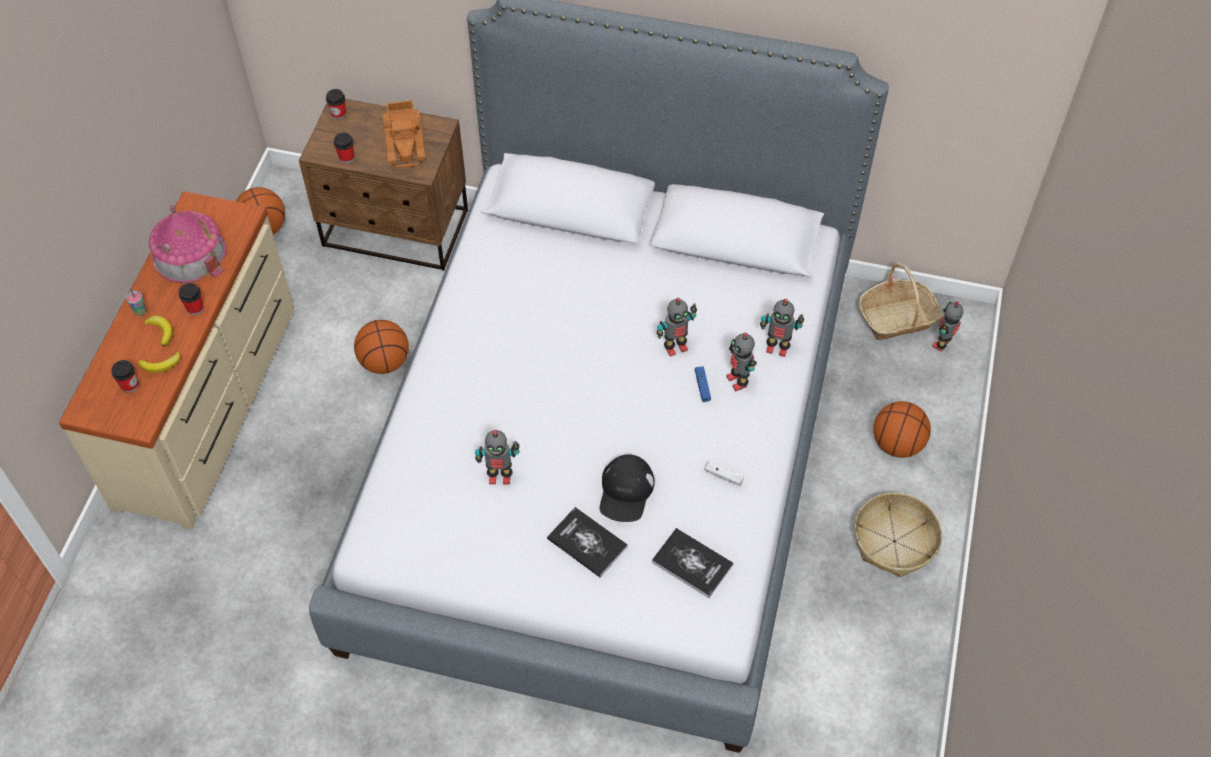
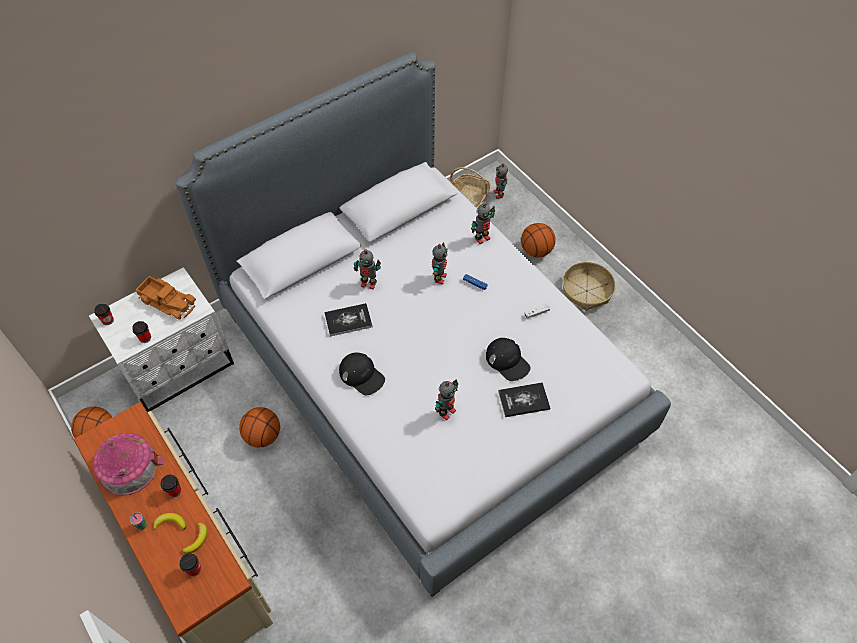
camera: 50 degrees left, 0 degrees up
(396, 229) = (179, 367): brown nightstand -> white nightstand
(474, 367) = (362, 375): none -> black cap
(692, 563) = (576, 362): book -> book (348, 320)
(738, 381) = (486, 267): toy robot -> toy robot (368, 283)

